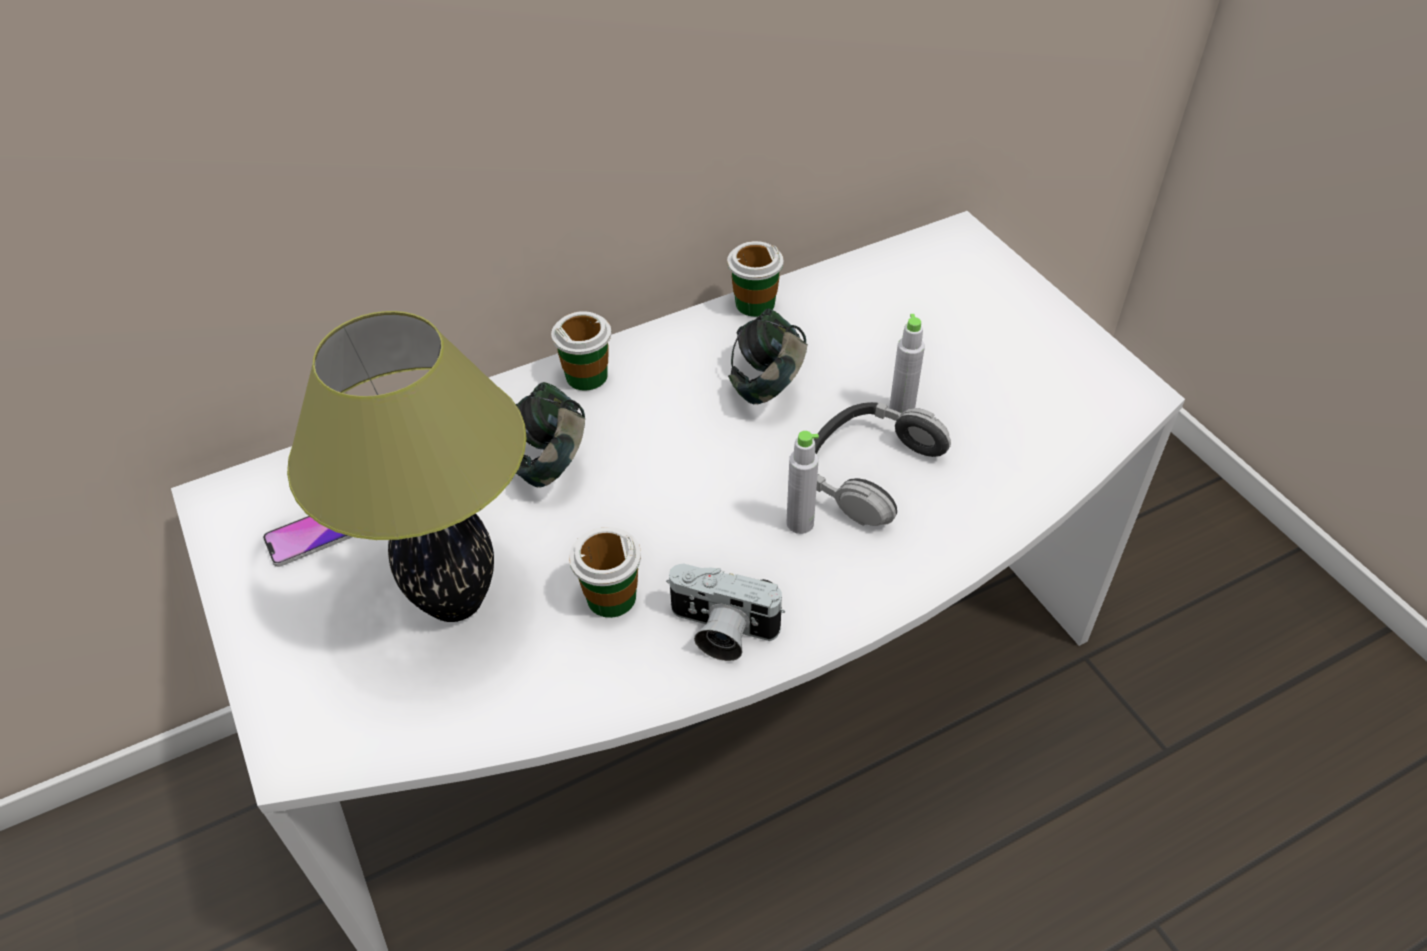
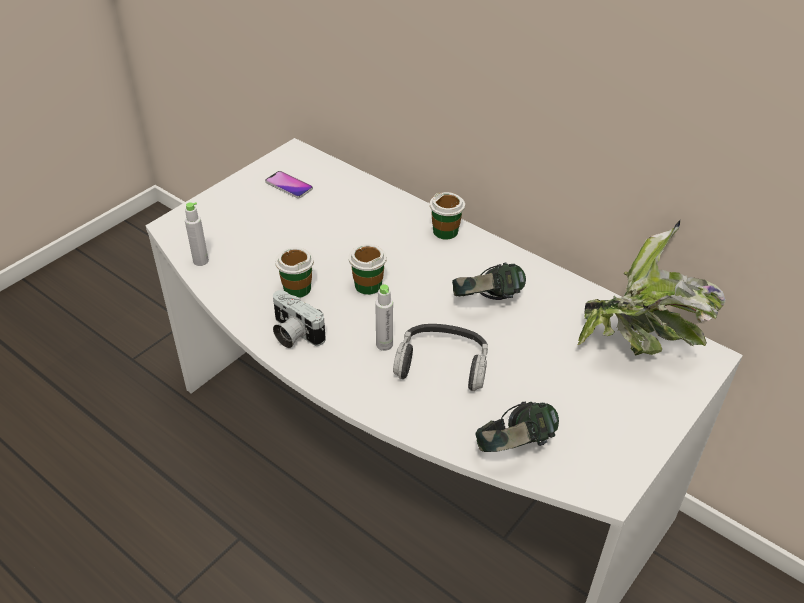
camera: 65 degrees right, 5 degrees down
(454, 601) = (270, 239): table lamp -> none
(552, 462) = (375, 240): headphones -> headphones (514, 448)
(720, 631) = (293, 334): camera -> camera turned 45 degrees counterclockwise
(754, 304) = (554, 277): cup -> cup (368, 285)
(901, 410) = (505, 366): grey bottle -> grey bottle (201, 261)
(915, 275) = (642, 343): none -> potted plant

